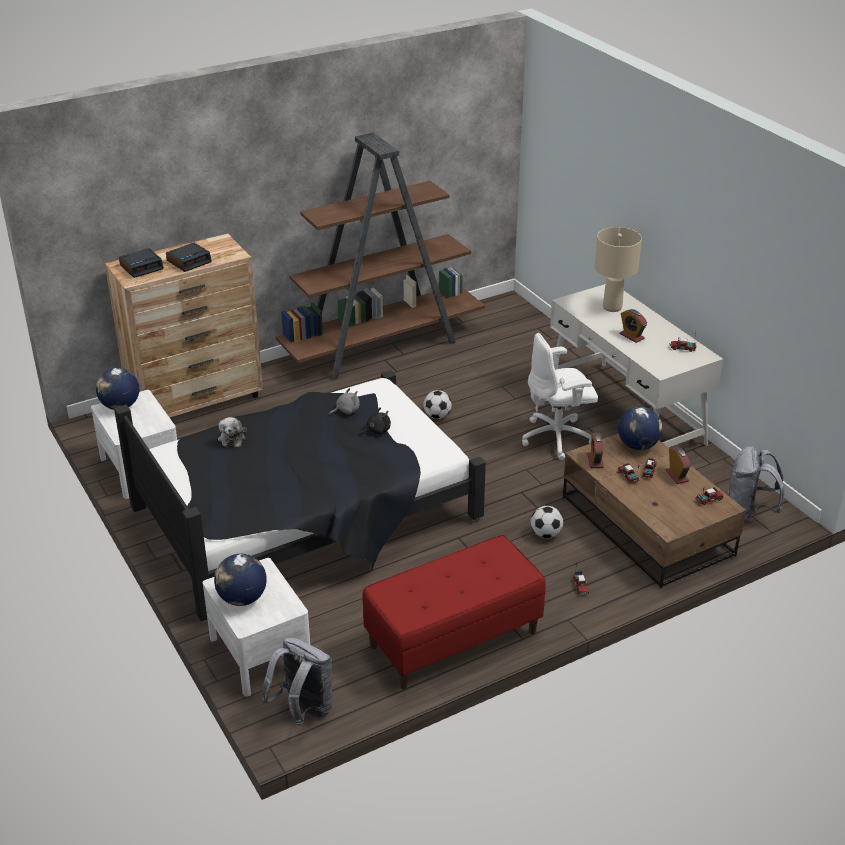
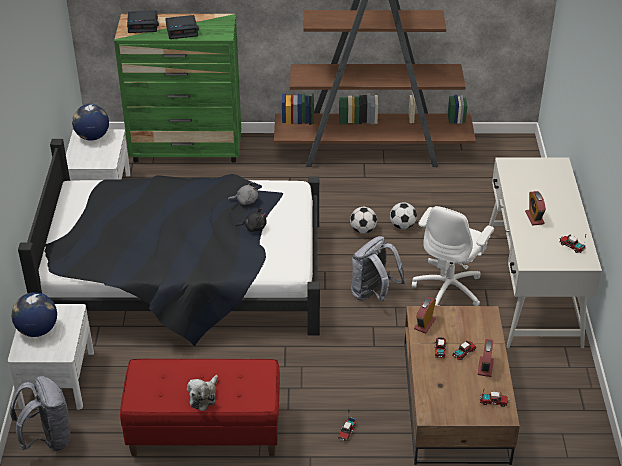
camera: 30 degrees right, 5 degrees up
(197, 401) = (187, 149): brown dresser -> green dresser
(232, 438) = (139, 193): plush toy -> plush toy (204, 397)
(546, 534) = (359, 373): football -> football (402, 226)
(558, 438) = (449, 288): white office chair -> white office chair turned 75 degrees counterclockwise
(612, 307) = (544, 183): beige table lamp -> none
(638, 445) = (477, 324): globe -> none
(749, 512) = (562, 428): grey backpack -> grey backpack (373, 294)

